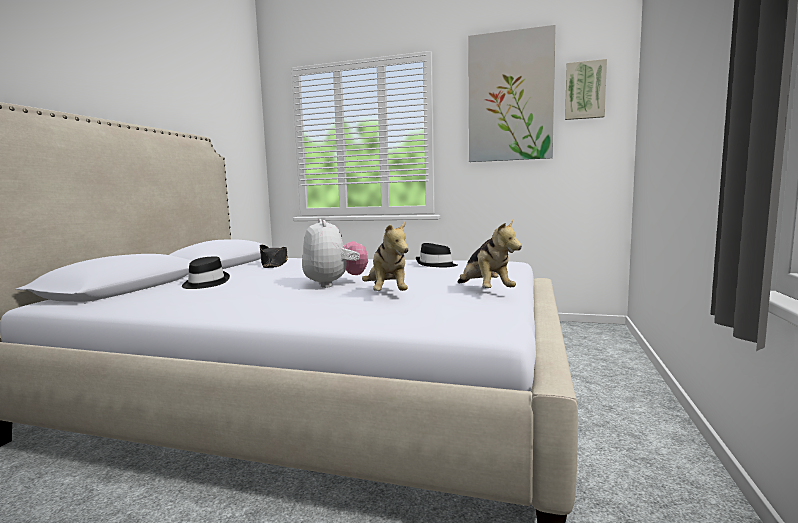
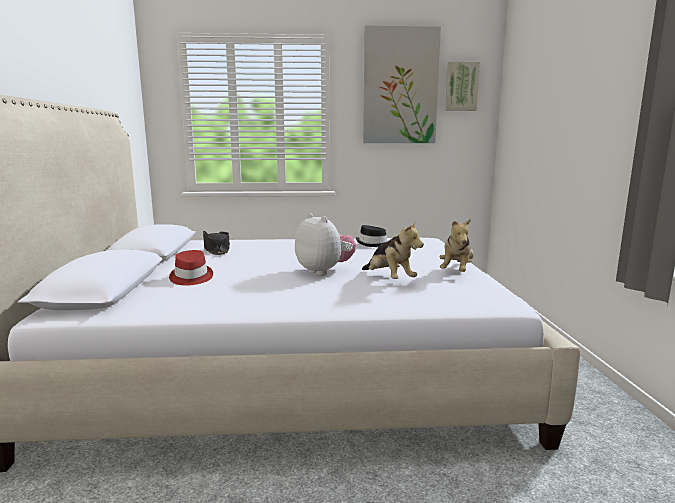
camera: 20 degrees left, 5 degrees up
(204, 283) = (191, 278): black hat -> red hat
(485, 291) = (457, 271): plush toy -> plush toy turned 60 degrees clockwise

